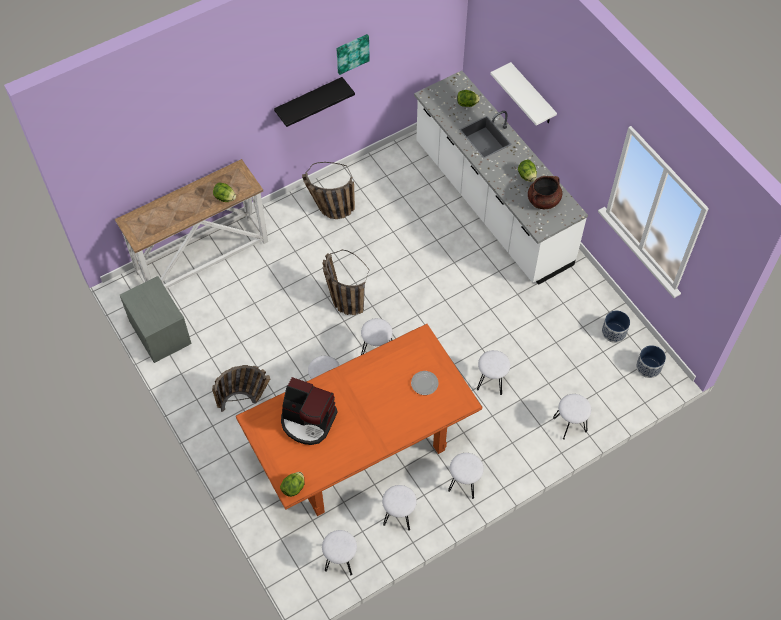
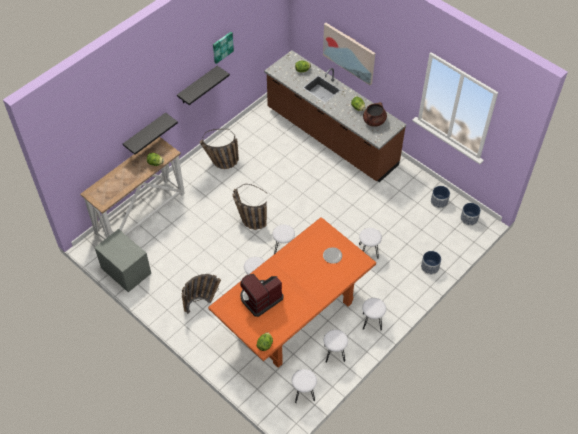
camera: 15 degrees left, 5 degrees down
(221, 153) = (145, 133): none -> black shelf
(308, 421) = (260, 298): coffee machine -> coffee machine turned 135 degrees clockwise
(491, 204) = (331, 137): white counter -> brown counter
(532, 95) = (349, 53): white shelf -> picture
(570, 425) = (430, 267): white stool -> planter

